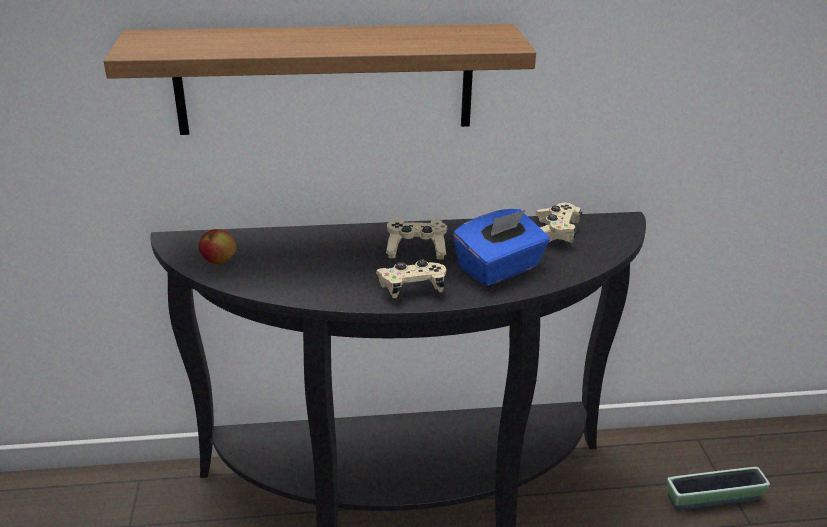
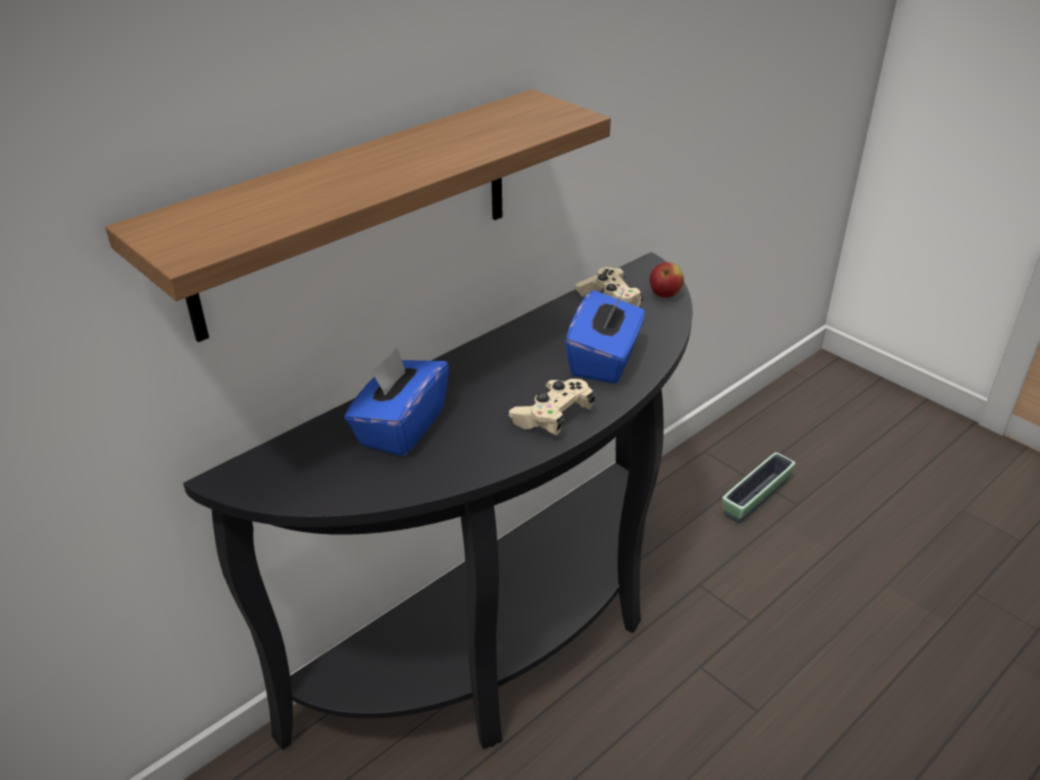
camera: 35 degrees left, 5 degrees up
(219, 261) = (317, 480): apple -> apple (665, 295)
(305, 253) = (400, 427): none -> blue tissue box
(416, 249) = (506, 373): beige game controller -> none

